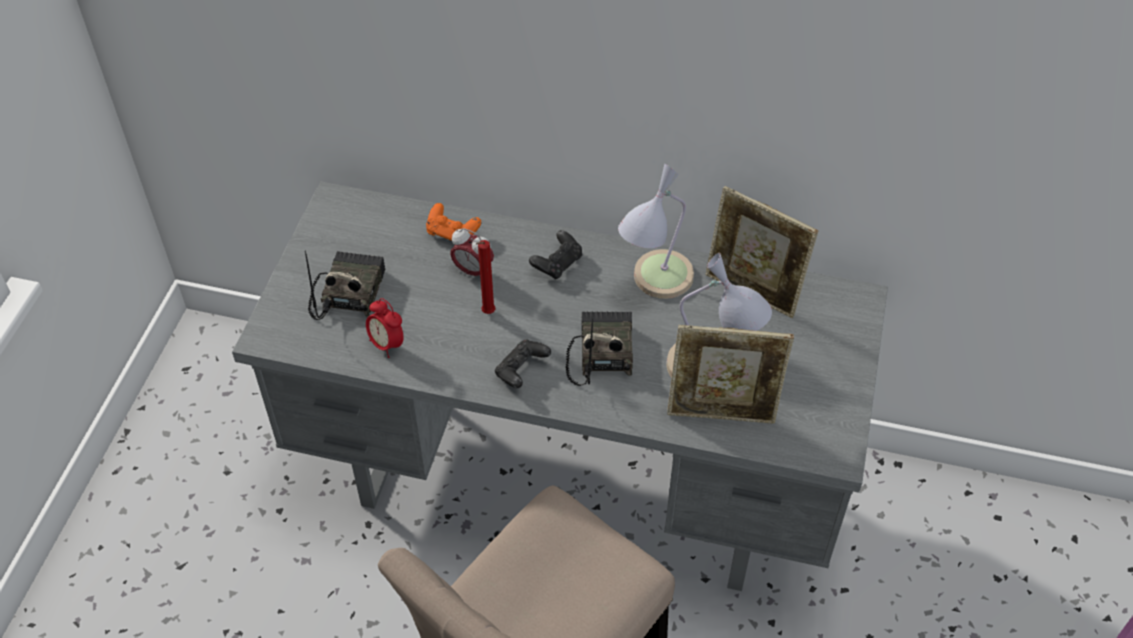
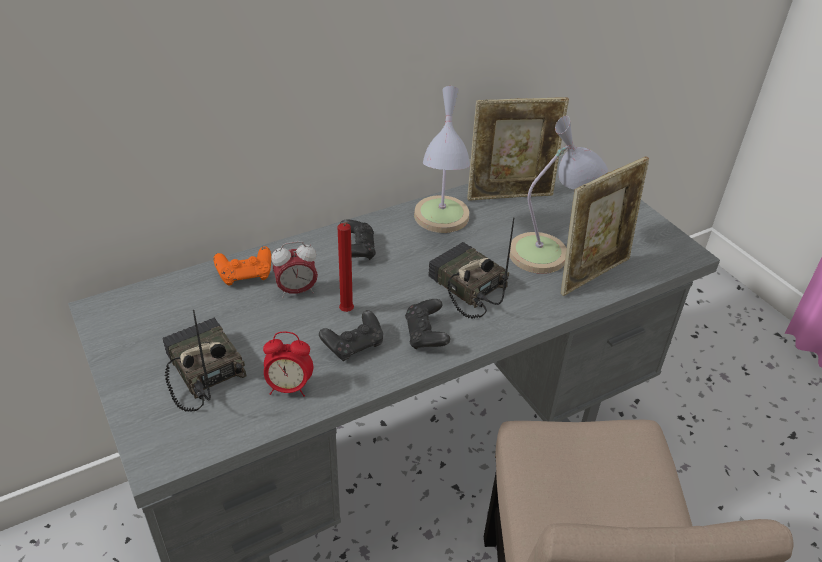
camera: 45 degrees left, 10 degrees down
(462, 343) = (354, 345): none -> black game controller

